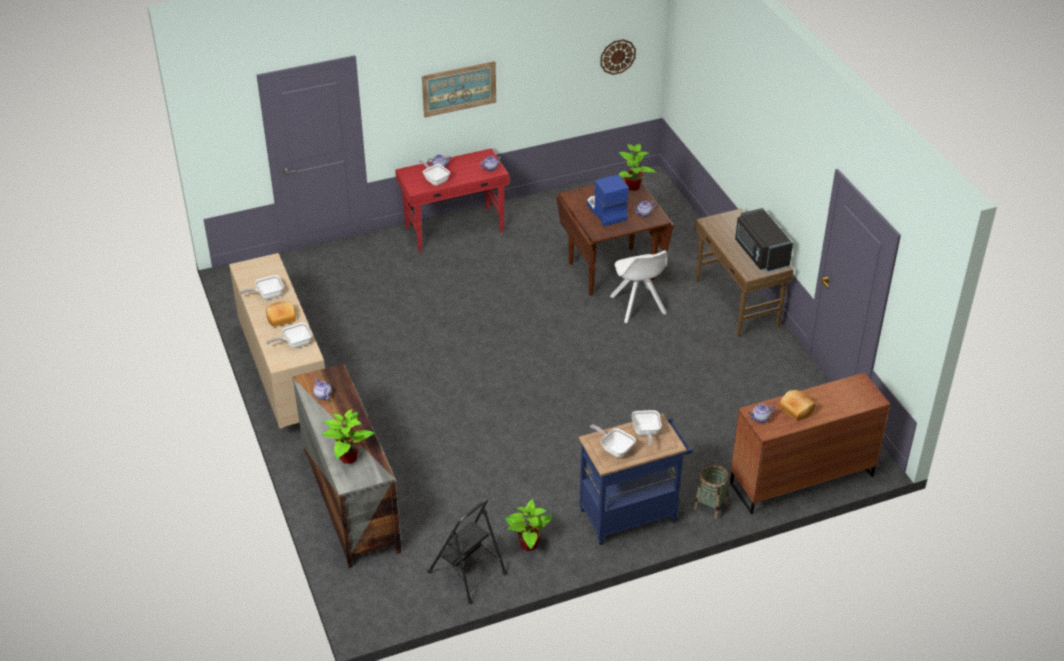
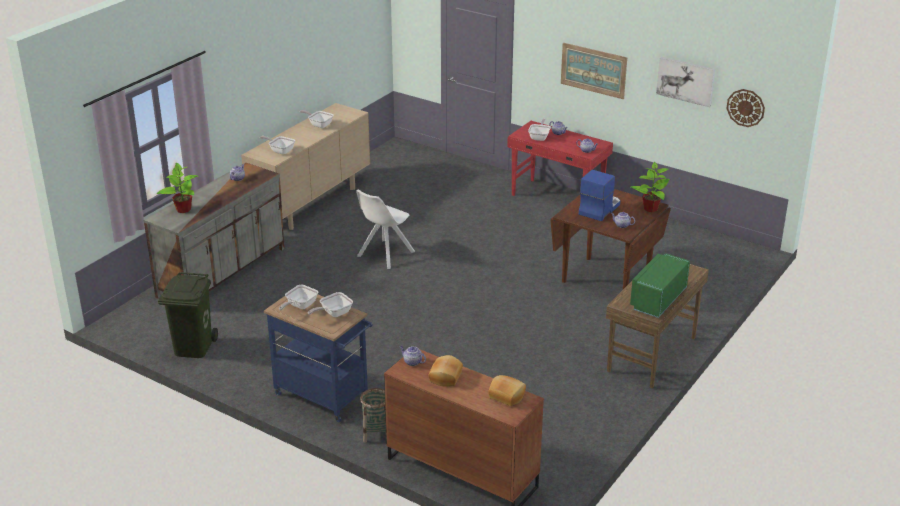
camera: 55 degrees right, 10 degrees down
(281, 318) = (301, 137): bread -> bread (507, 395)
(468, 573) = (192, 347): black step ladder -> green trash can
(528, 545) = (245, 361): potted plant -> none
(557, 57) = (686, 81): none -> picture
(614, 448) = (299, 306): frying pan -> frying pan turned 150 degrees counterclockwise
(638, 306) = (579, 308): white chair -> white chair (384, 254)
(760, 253) = (657, 299): black microwave -> green microwave

